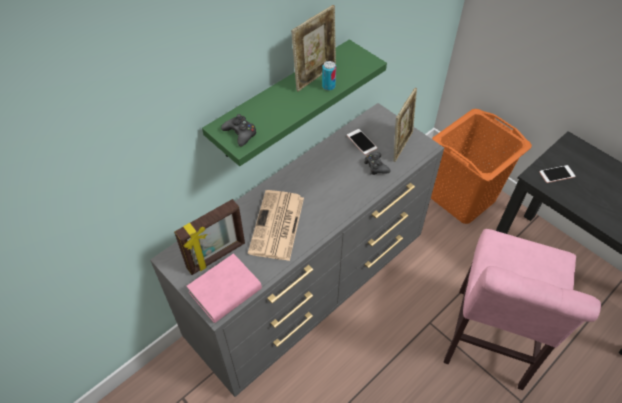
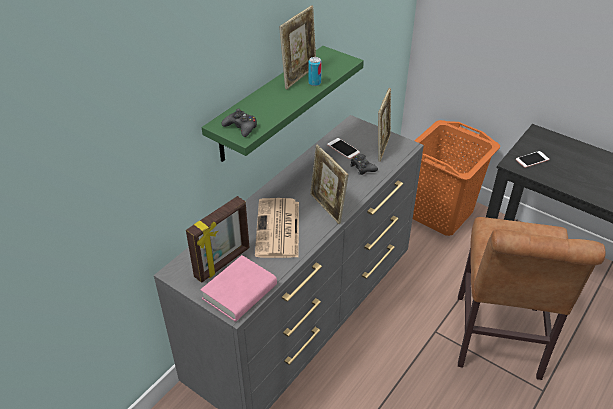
camera: 10 degrees left, 10 degrees down
(330, 209) = (327, 208): none -> picture frame
(488, 342) = (497, 341): pink chair -> brown chair

